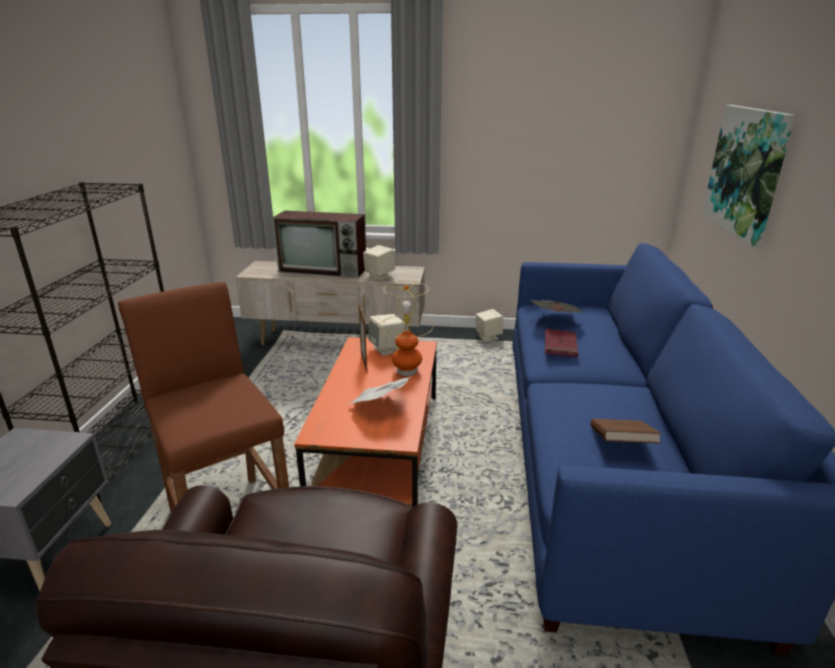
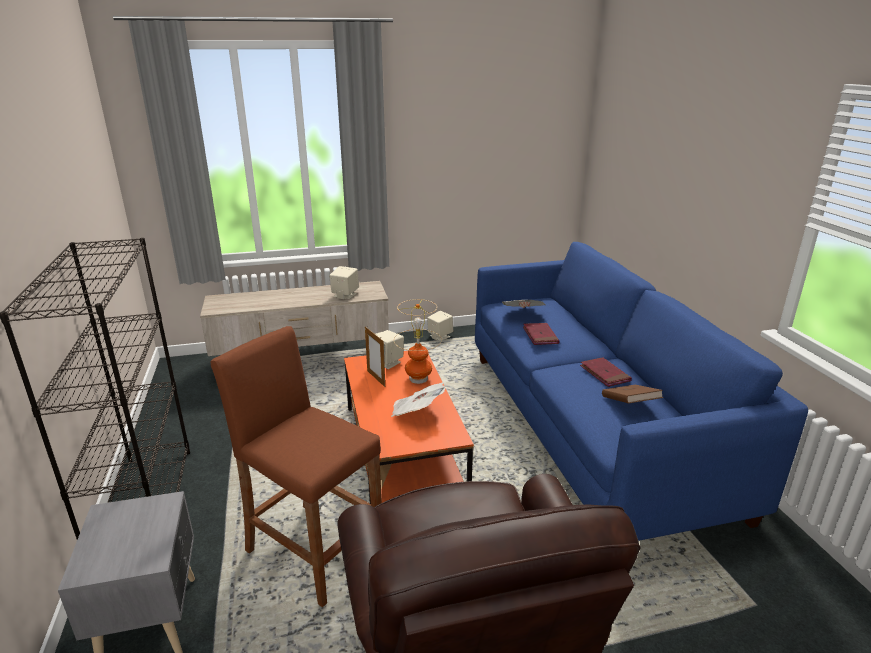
camera: 20 degrees left, 0 degrees up
(324, 270) = (287, 296): television -> none
(612, 401) = (604, 374): none -> red book
(746, 171) = (651, 181): picture -> none

